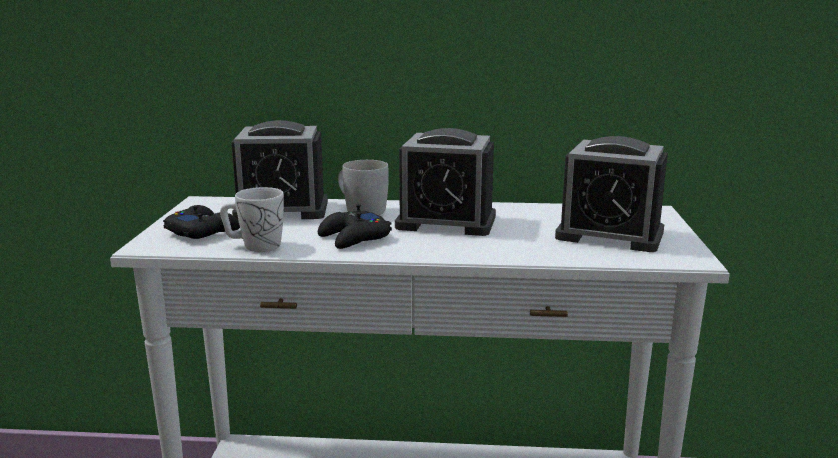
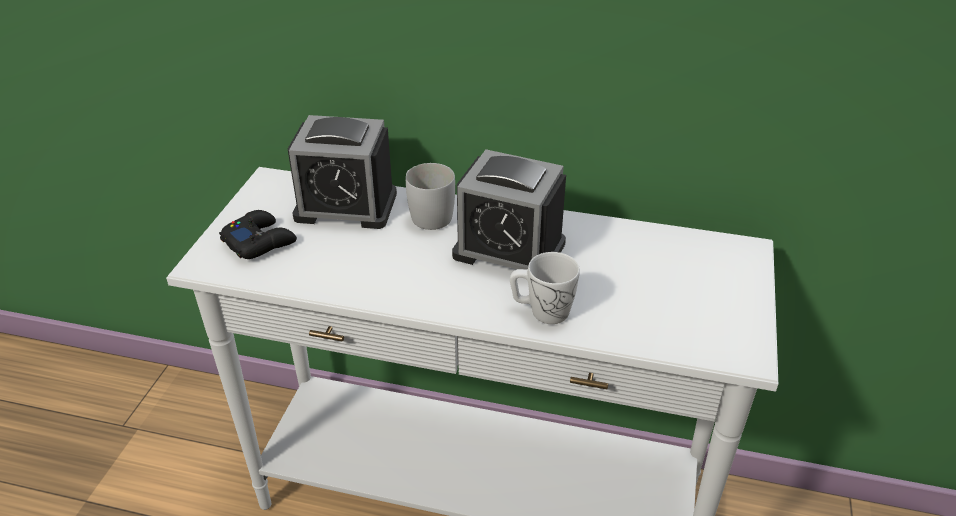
camera: 10 degrees right, 20 degrees up
(254, 246) = (304, 276): white mug -> white mug (542, 311)
(354, 238) = (405, 271): black game controller -> none
(609, 235) = (676, 295): alarm clock -> none

